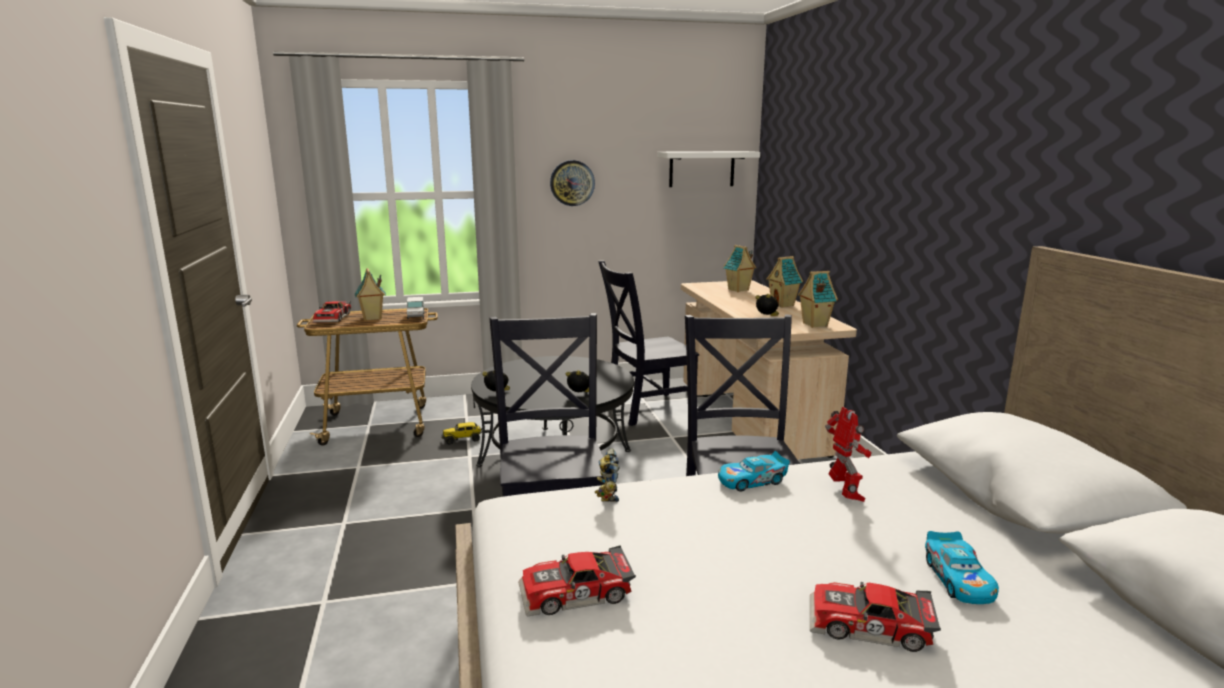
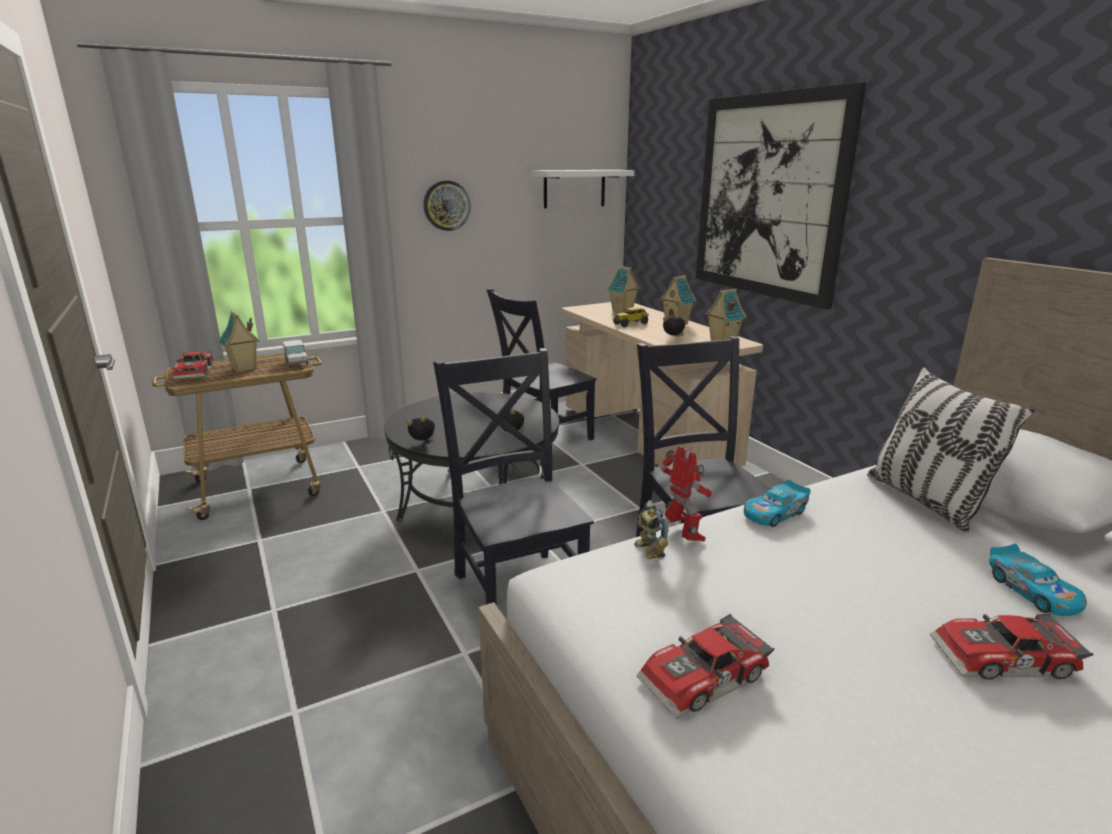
camera: 15 degrees left, 5 degrees up
(462, 439) = (366, 493): toy truck -> toy truck (630, 324)
(845, 494) = (867, 515): toy robot -> toy robot (683, 534)
(866, 180) = (769, 197): none -> picture
(919, 489) = (925, 501): none -> pillow

